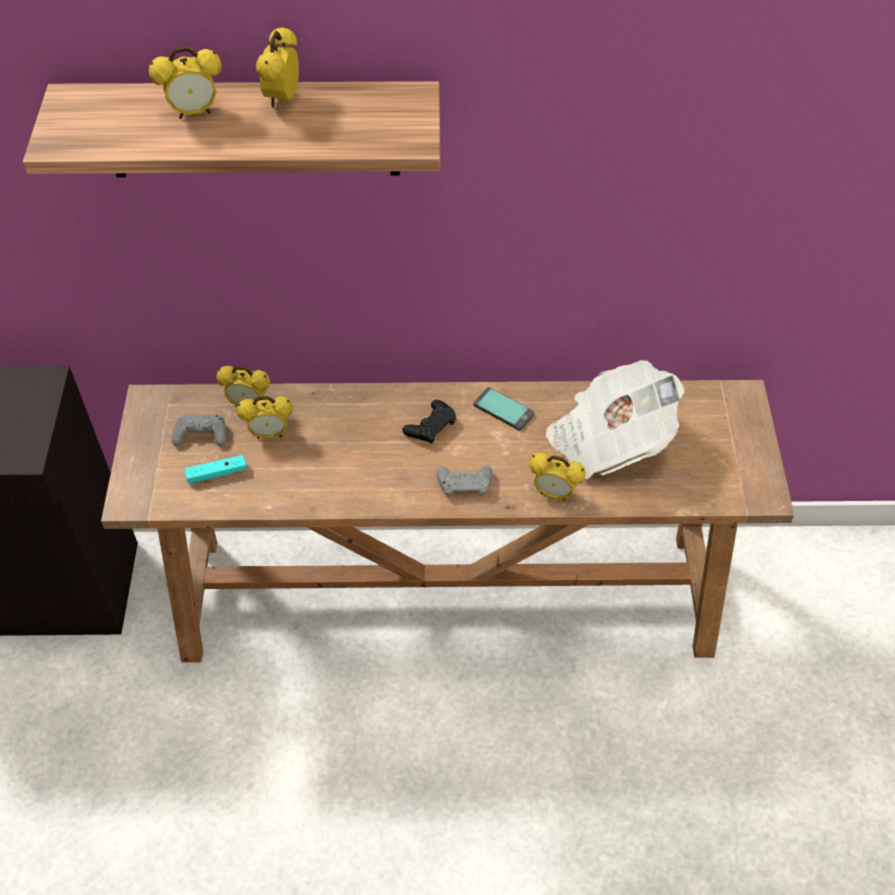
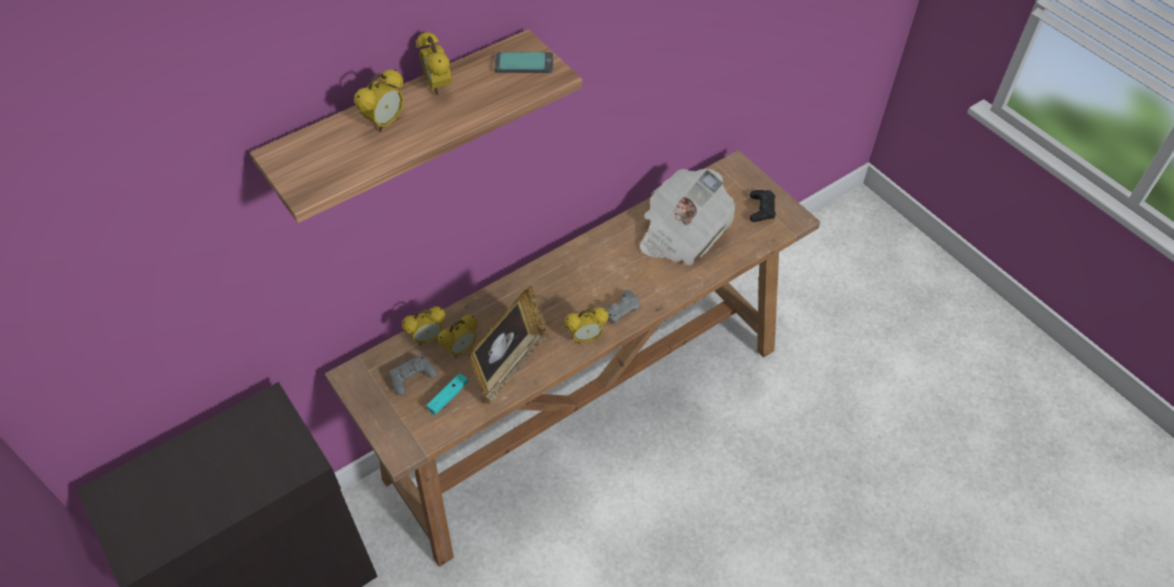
camera: 35 degrees left, 0 degrees up
(302, 478) = (510, 366): none -> picture frame
(431, 426) = (565, 285): black game controller -> black game controller (761, 209)
(503, 409) = (601, 249): phone -> phone (524, 63)
(554, 493) = (677, 285): alarm clock -> alarm clock (586, 338)

